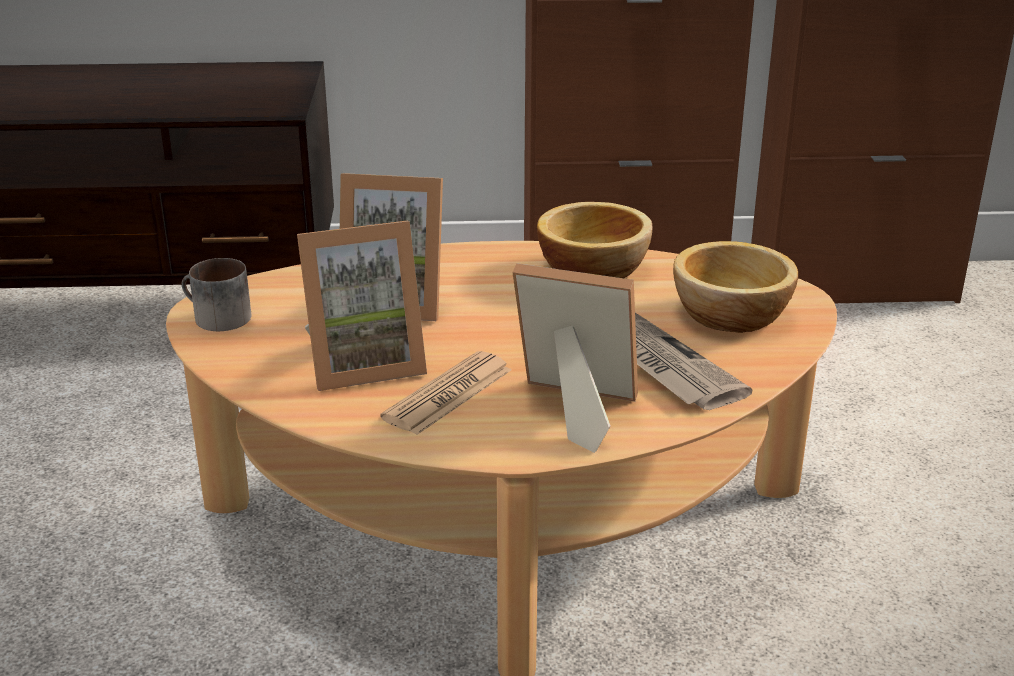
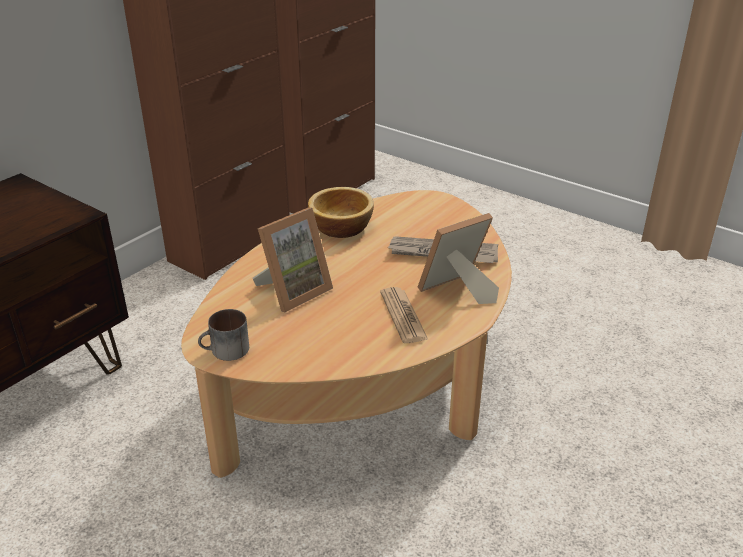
camera: 50 degrees left, 5 degrees up
(363, 363) = (342, 326): picture frame -> none
(733, 315) = (430, 218): bowl -> none

